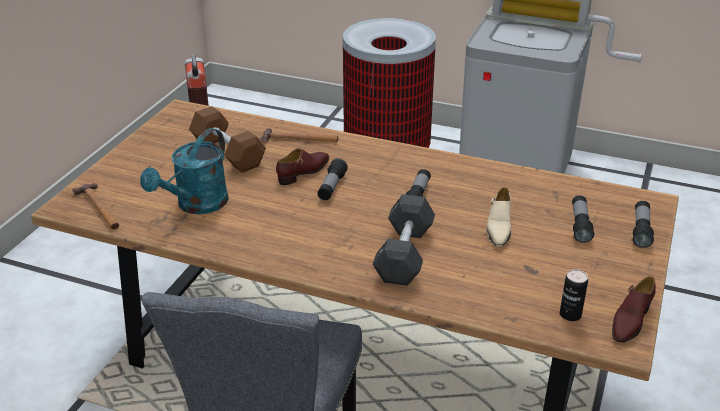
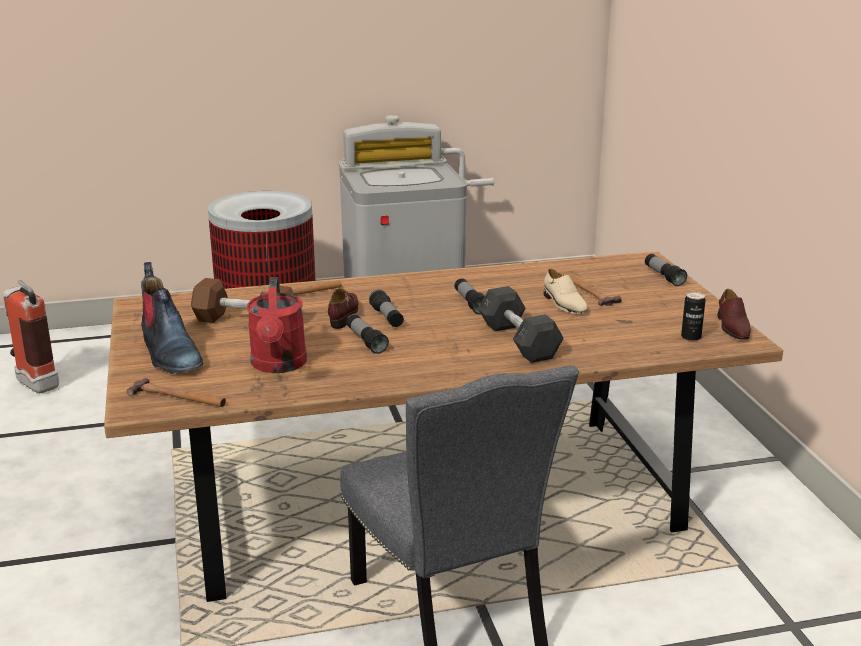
camera: 35 degrees left, 10 degrees down
(143, 165) = (169, 354): none -> boot
(196, 205) = (278, 365): turquoise watering can -> red watering can
(541, 221) = (588, 291): none -> hammer
(580, 225) = (619, 285): flashlight -> flashlight (366, 341)

